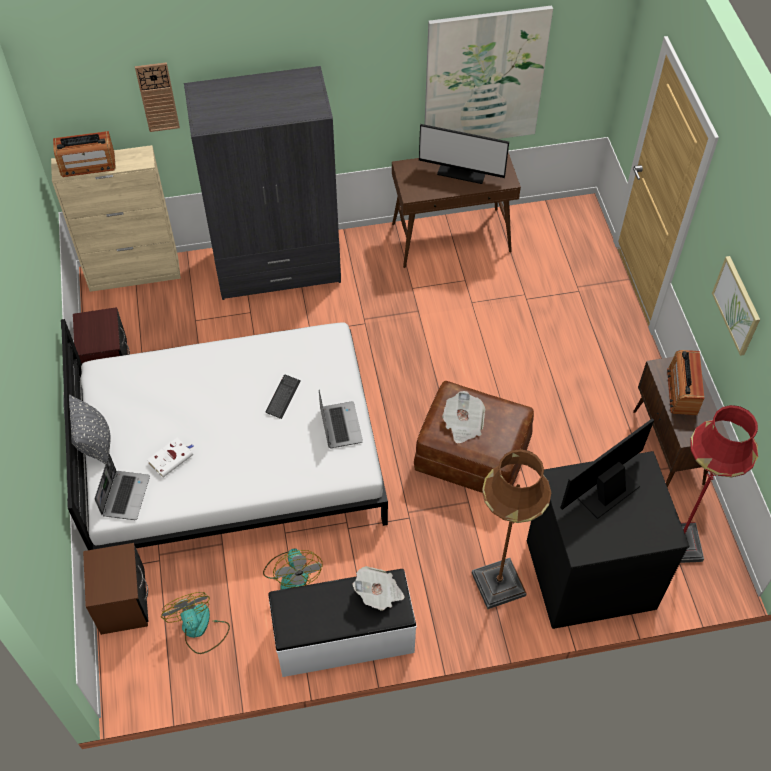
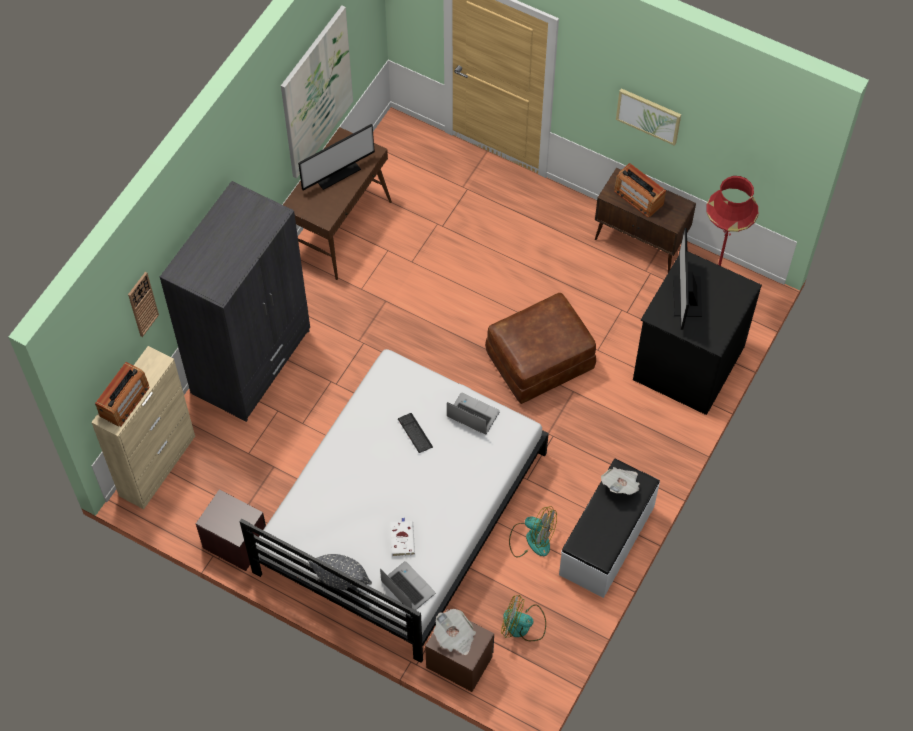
camera: 50 degrees left, 5 degrees up
(463, 424) = (537, 342): newspaper -> newspaper (455, 637)
(498, 584) = (649, 421): brown floor lamp -> none

